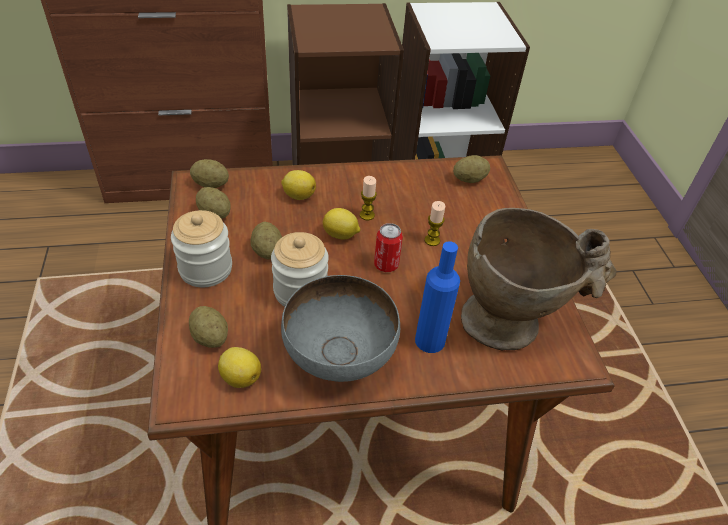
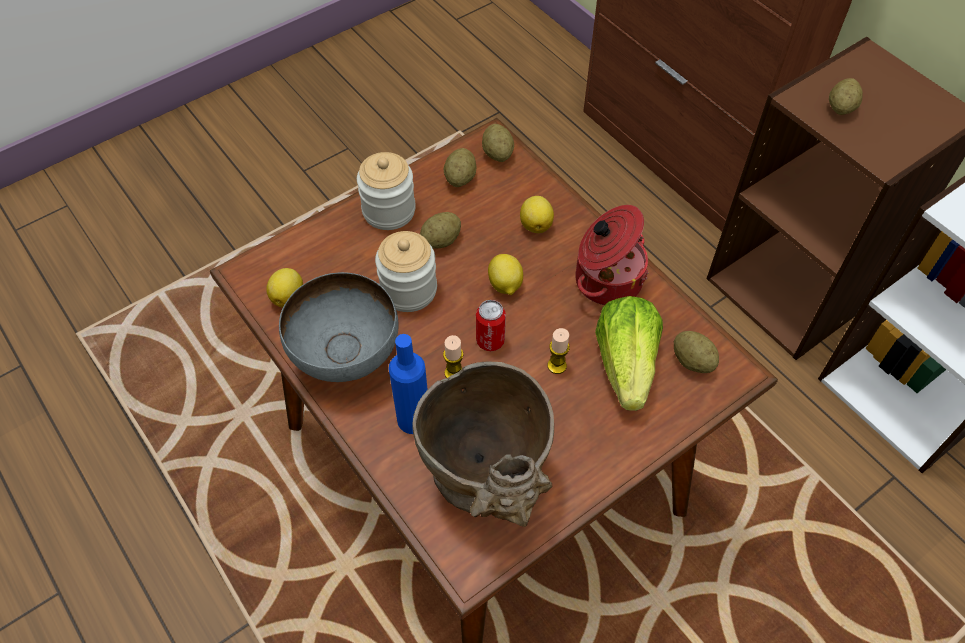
camera: 65 degrees right, 10 degrees up
(210, 337) = (316, 256): potato -> potato (841, 108)
(367, 215) = (551, 293): candle -> candle (454, 373)
(376, 185) = (606, 279): none -> cooking pot
(452, 208) = (626, 364): none -> lettuce

